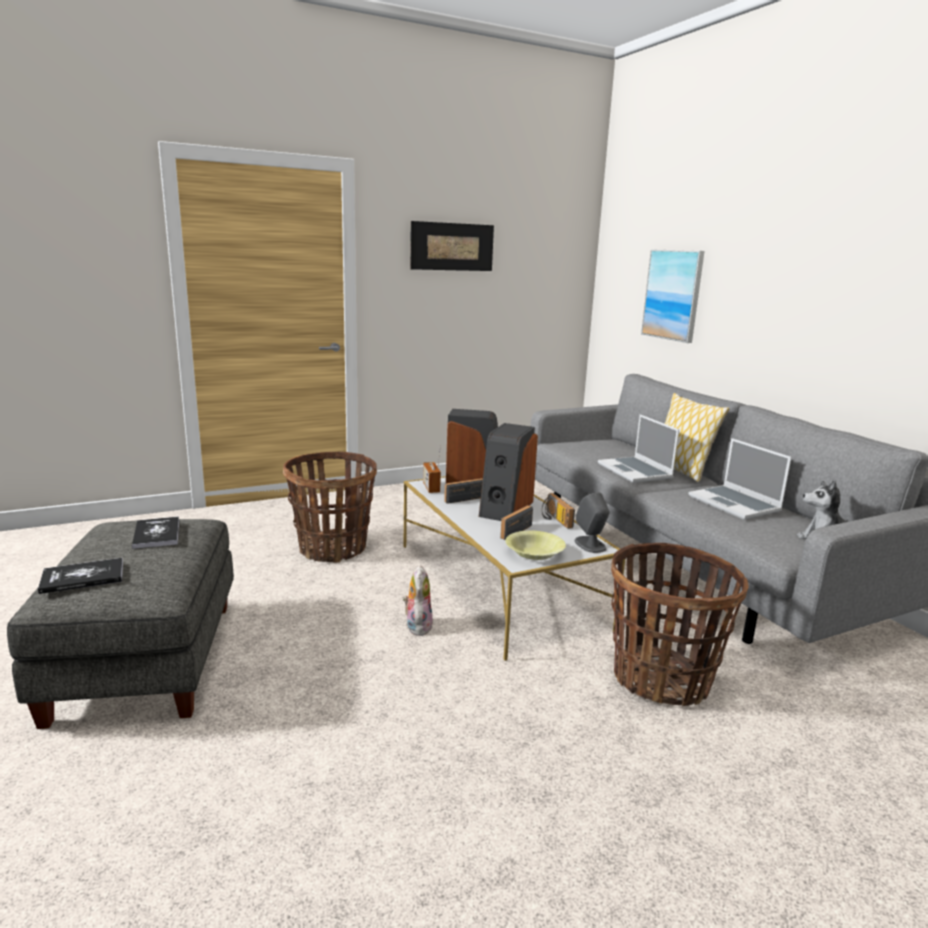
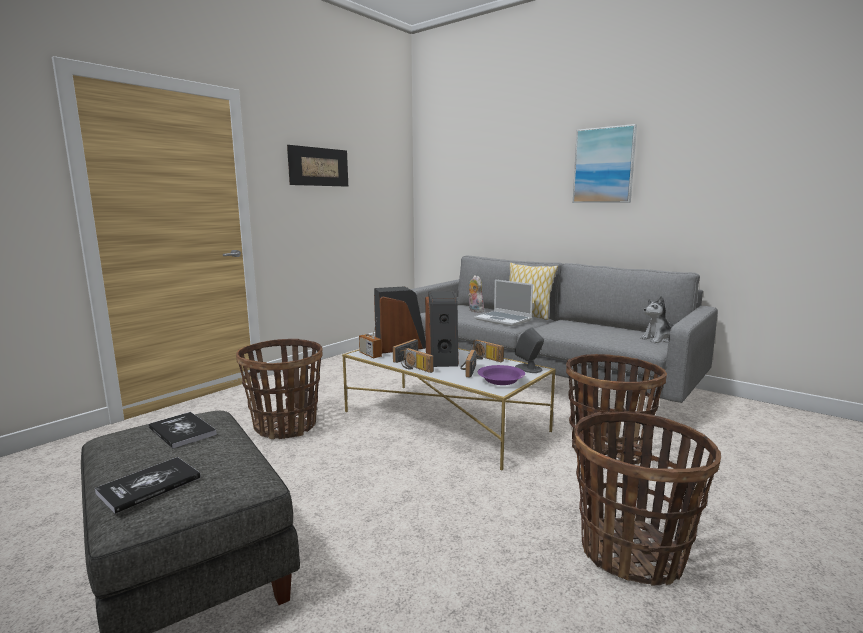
camera: 25 degrees left, 5 degrees down
(417, 626) = (414, 465): plush toy -> plush toy (474, 311)
(458, 515) = (415, 368): none -> radio
(534, 553) = (501, 381): yellow bowl -> purple bowl
(554, 803) = (632, 553): none -> basket
(673, 295) = (485, 197): picture -> picture (604, 165)
(735, 504) = (586, 328): laptop -> none

